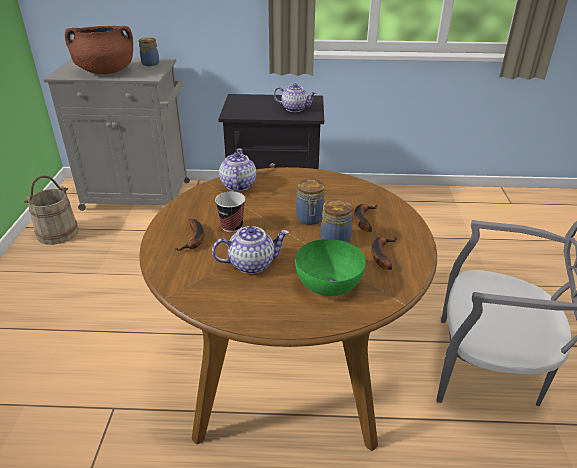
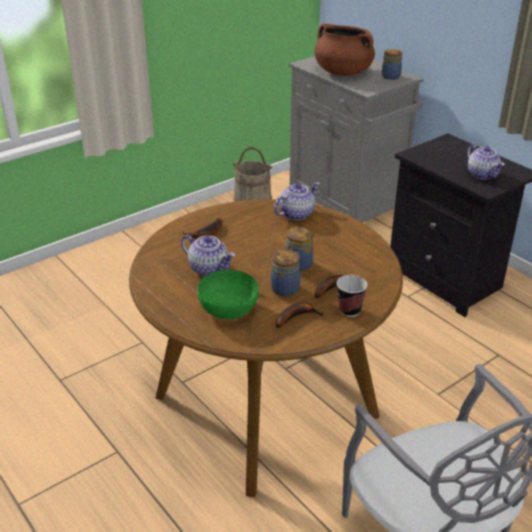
camera: 50 degrees right, 0 degrees up
(232, 226) = (240, 239): cup -> cup (349, 310)

